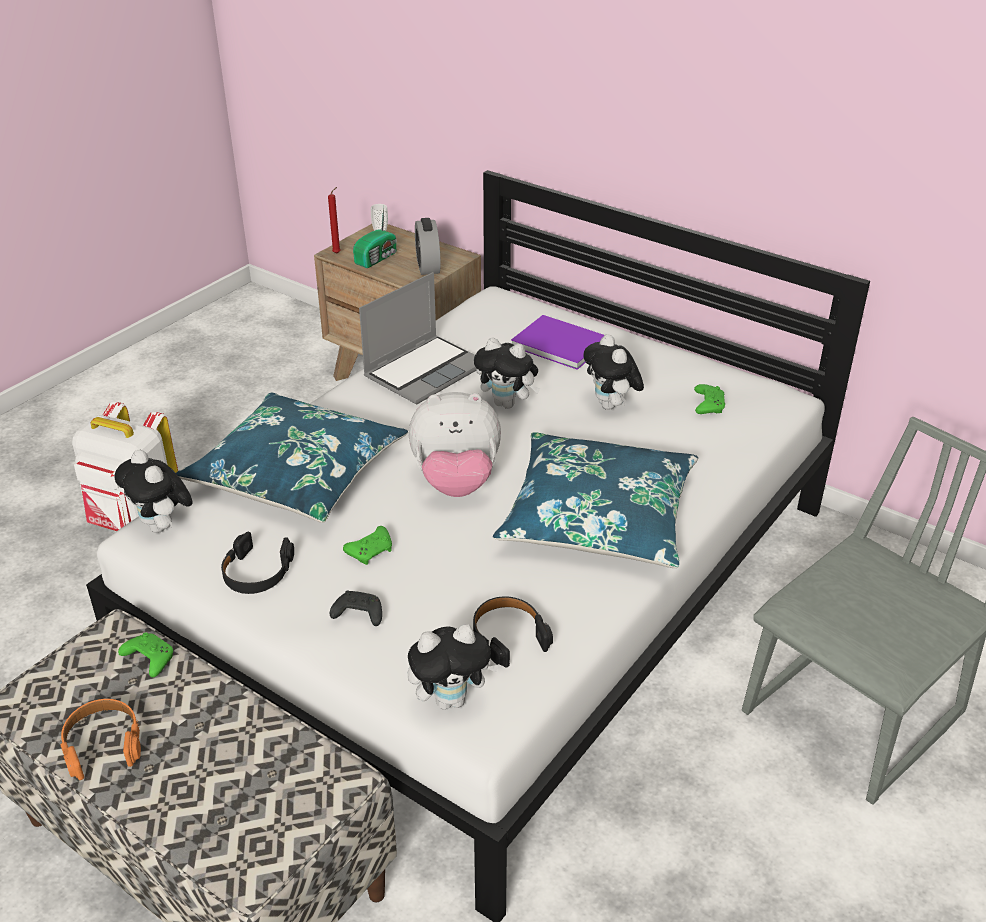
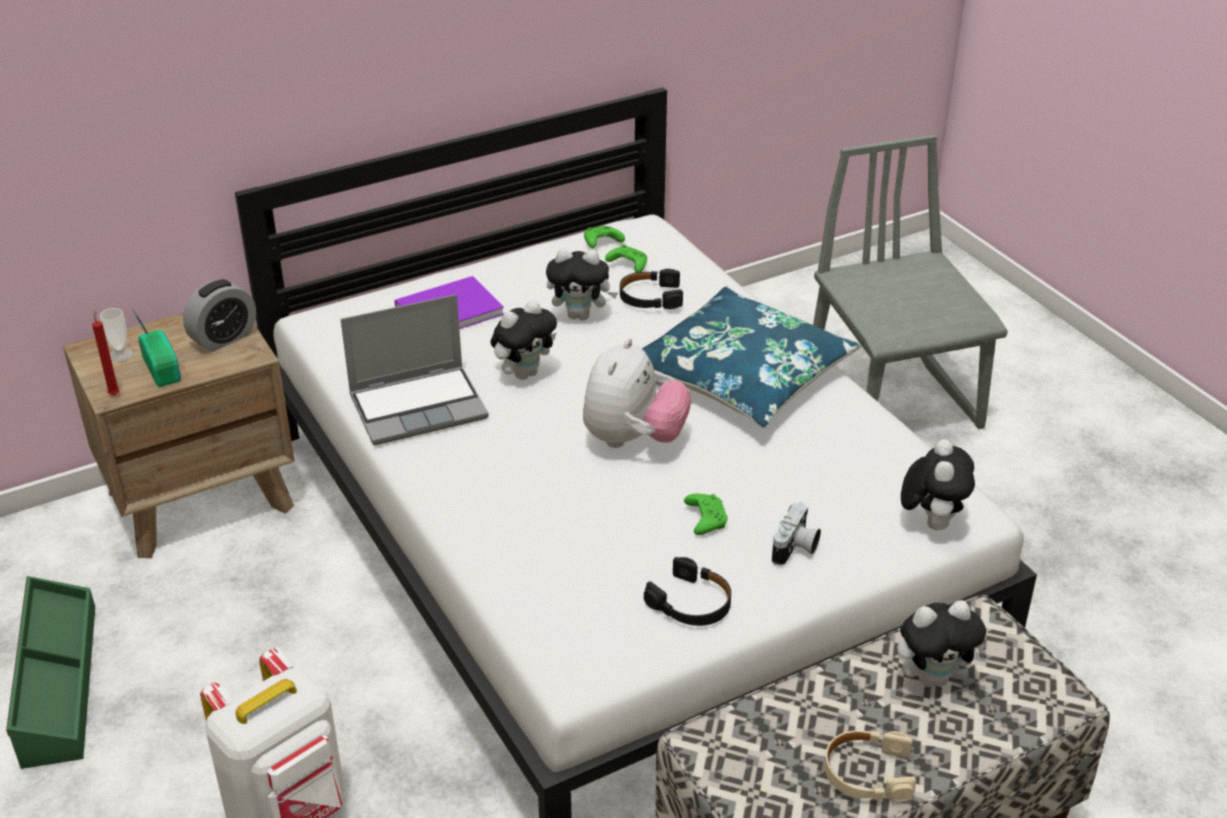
camera: 65 degrees left, 0 degrees up
(103, 743) = (867, 773): orange headphones -> beige headphones
(149, 659) = (761, 720): green game controller -> green game controller (601, 243)
(163, 527) = (567, 660): plush toy -> plush toy (933, 677)
(208, 393) = (57, 683): none -> green storage box
(297, 473) = (541, 540): blue pillow -> none
(357, 615) = (796, 549): black game controller -> camera
(425, 370) = (419, 406): laptop -> laptop turned 90 degrees clockwise
(428, 266) = (224, 338): alarm clock -> alarm clock turned 60 degrees counterclockwise
(508, 636) = (871, 469): black headphones -> black headphones (650, 297)

